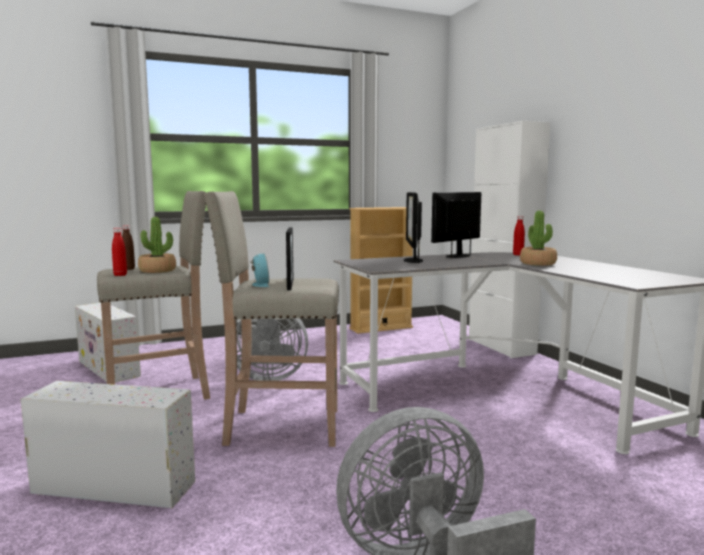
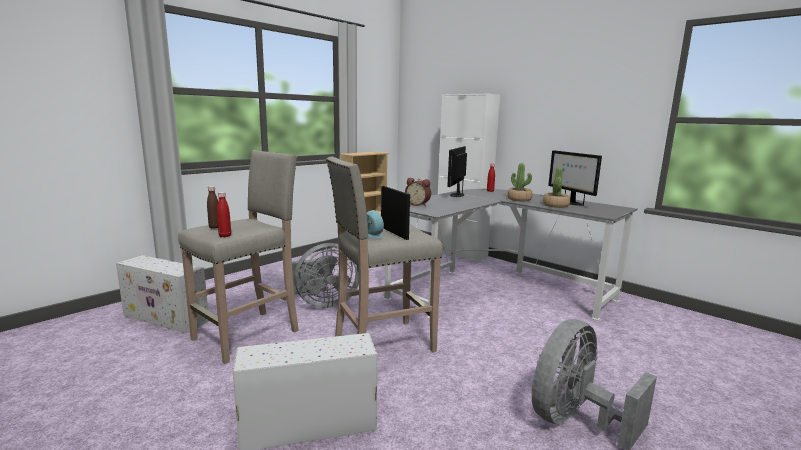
camera: 25 degrees left, 5 degrees up
(157, 270) = (247, 227): potted plant -> potted plant (555, 205)
(379, 261) = (418, 204): none -> alarm clock
(412, 260) = (437, 201): monitor -> monitor (570, 203)

